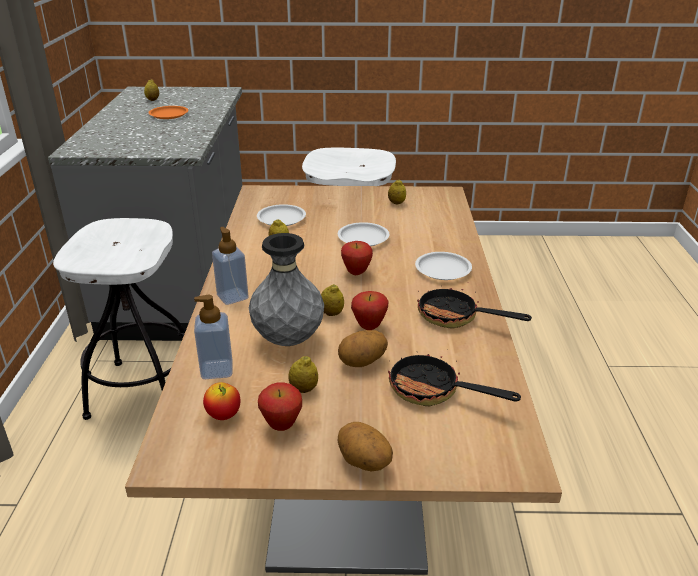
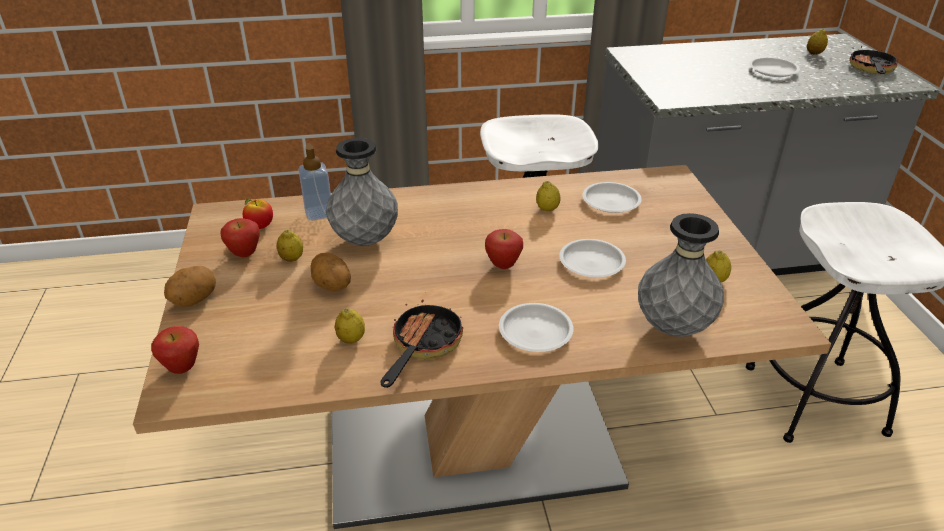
camera: 80 degrees right, 5 degrees up
(168, 115) = (772, 70): orange plate -> white plate
(232, 297) = (433, 200): soap dispenser -> none
(331, 313) = (415, 259): lemon -> lemon (351, 339)
(369, 327) = (394, 285): apple -> apple (182, 368)
(433, 391) = (285, 335): frying pan -> frying pan (871, 70)
(444, 223) = (673, 328): none -> grey vase

